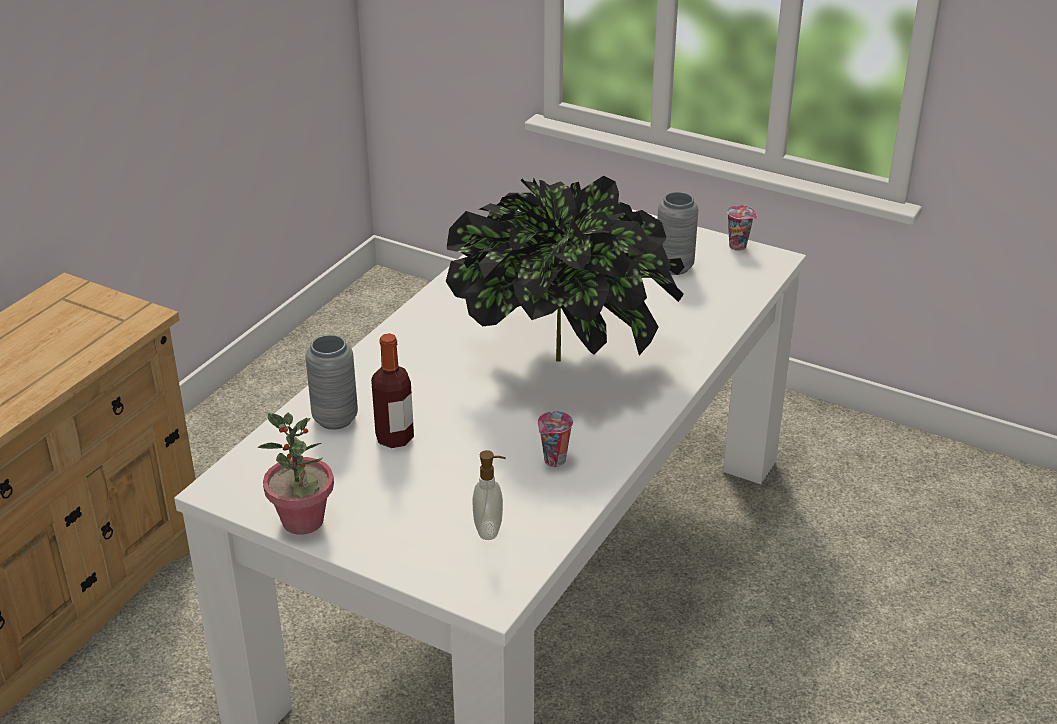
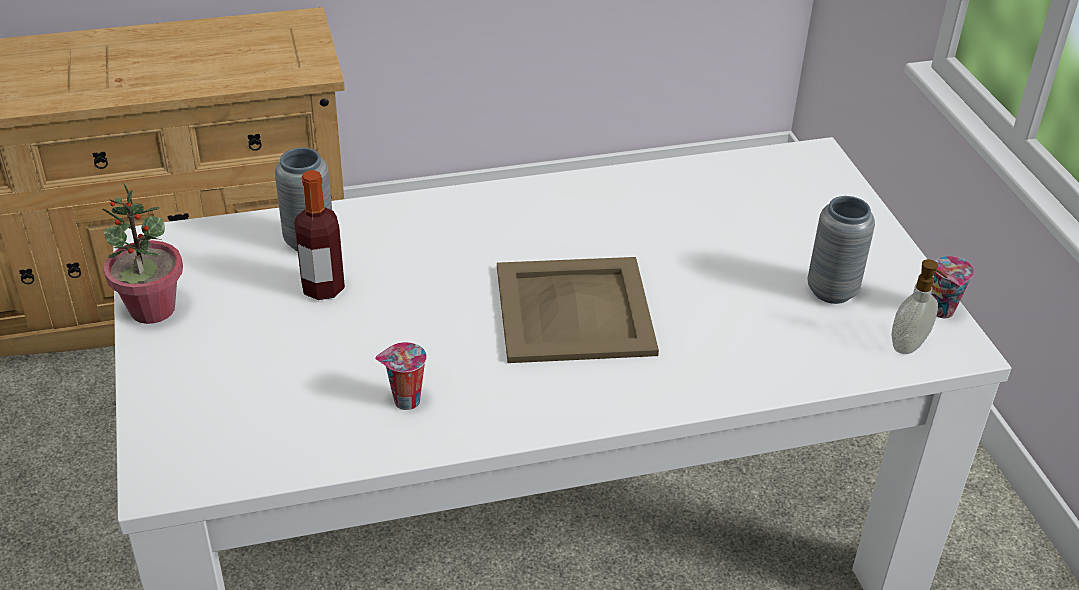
camera: 45 degrees right, 5 degrees up
(489, 529) = (256, 422): soap dispenser -> soap dispenser (909, 346)
(563, 358) = (573, 311): potted plant -> beige tray

